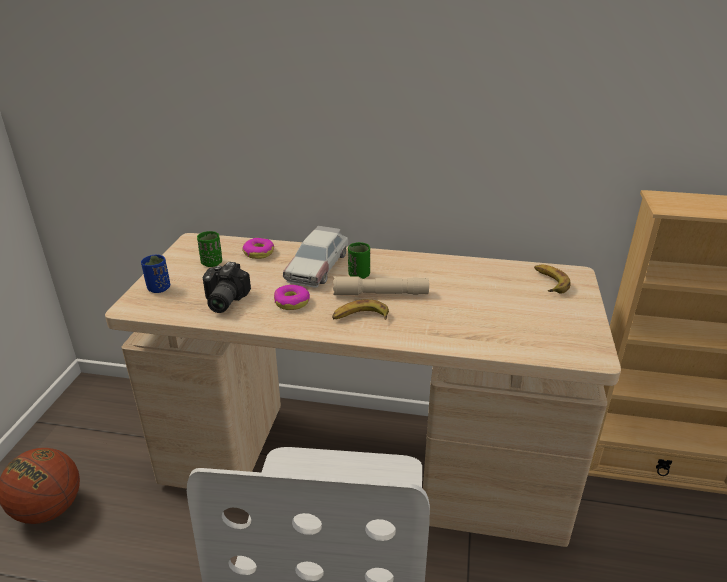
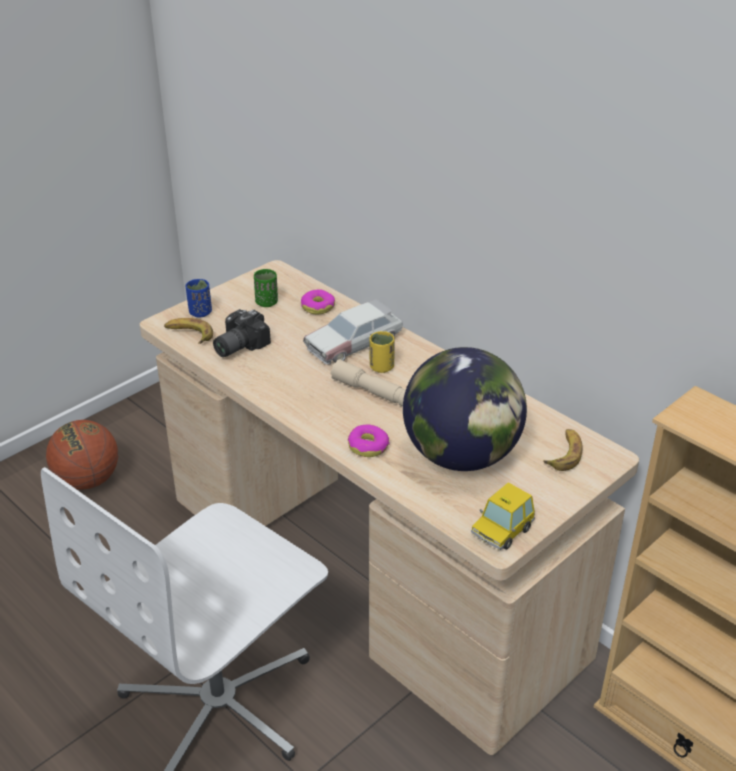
camera: 35 degrees right, 5 degrees up
(292, 302) = (291, 371): donut -> donut (368, 446)
(359, 275) = (381, 367): green cup -> yellow cup
(360, 317) = (333, 410): banana -> banana (189, 334)
(491, 310) = (461, 456): none -> globe
(584, 347) = (502, 531): none -> toy car

